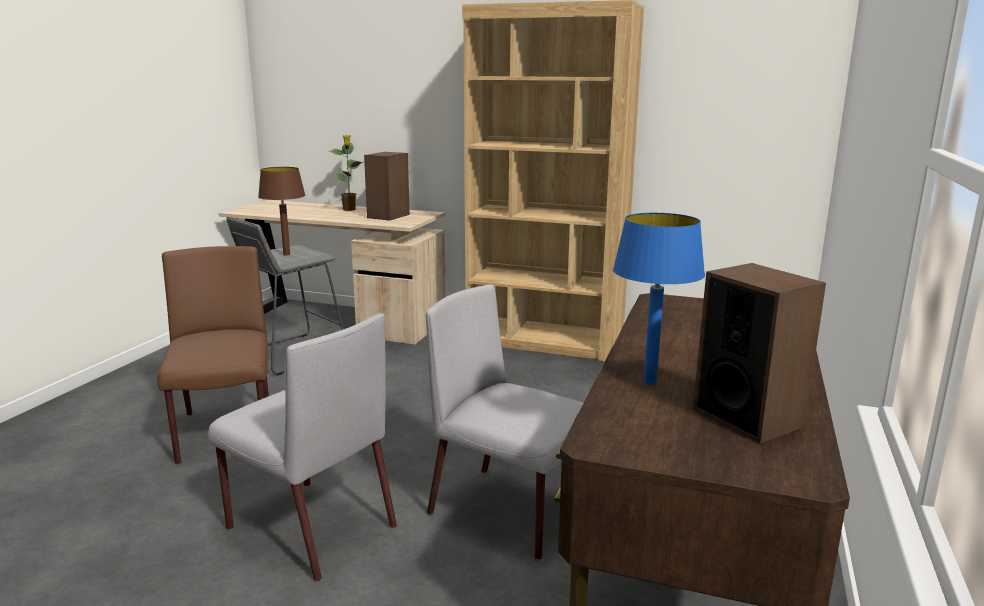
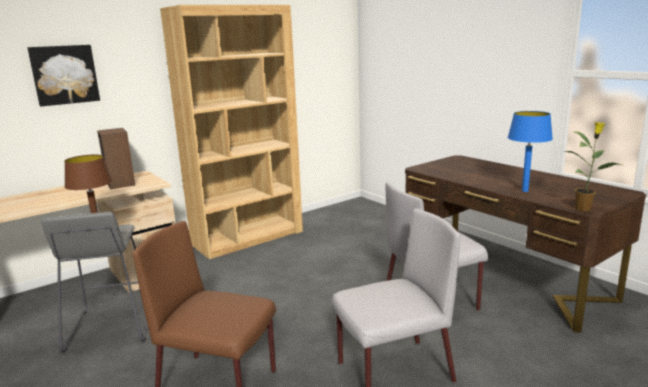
camera: 55 degrees left, 0 degrees up
(349, 209) = (66, 190): potted plant -> potted plant (584, 208)
(378, 86) = (64, 75): none -> picture
(747, 418) = (572, 187): speaker -> none

